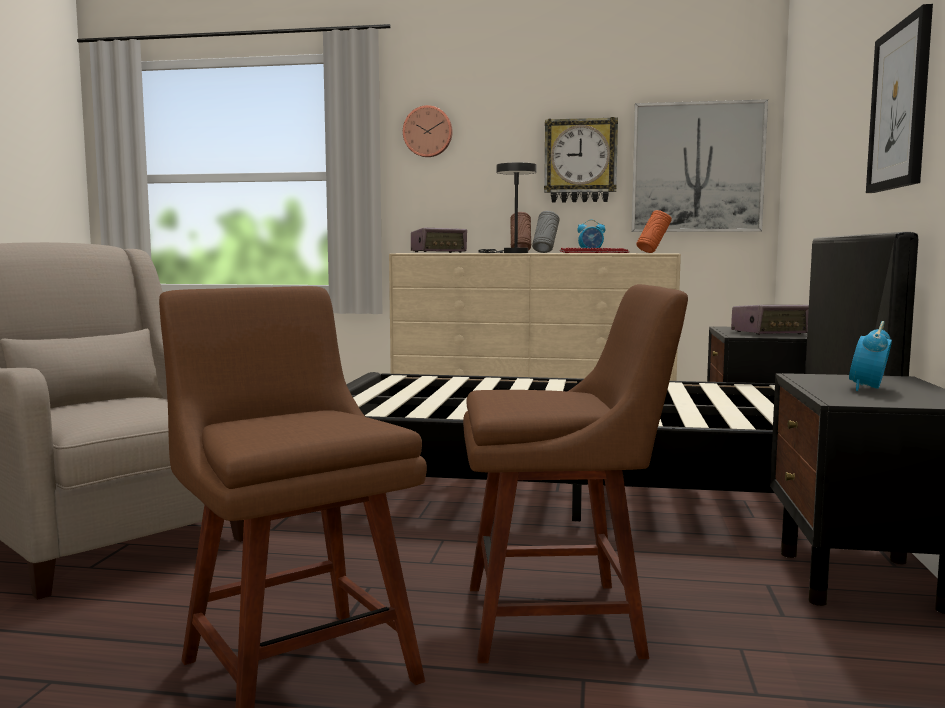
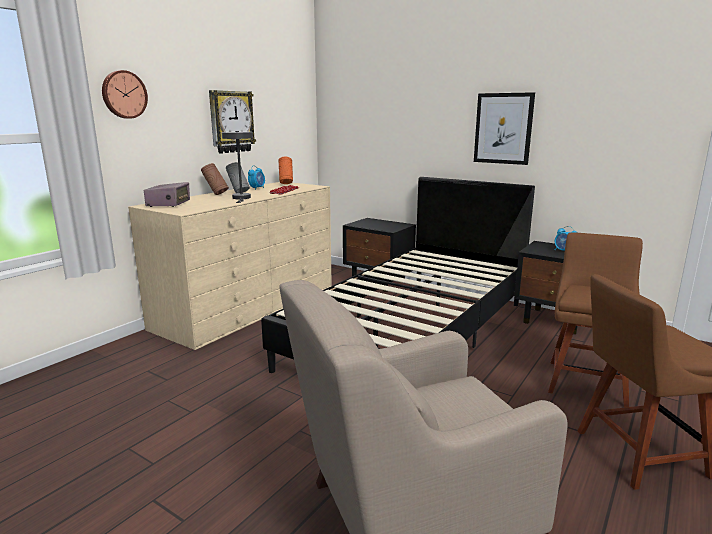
camera: 65 degrees left, 10 degrees up
(697, 167) = (286, 126): picture -> none
(770, 333) = (388, 225): radio -> none

